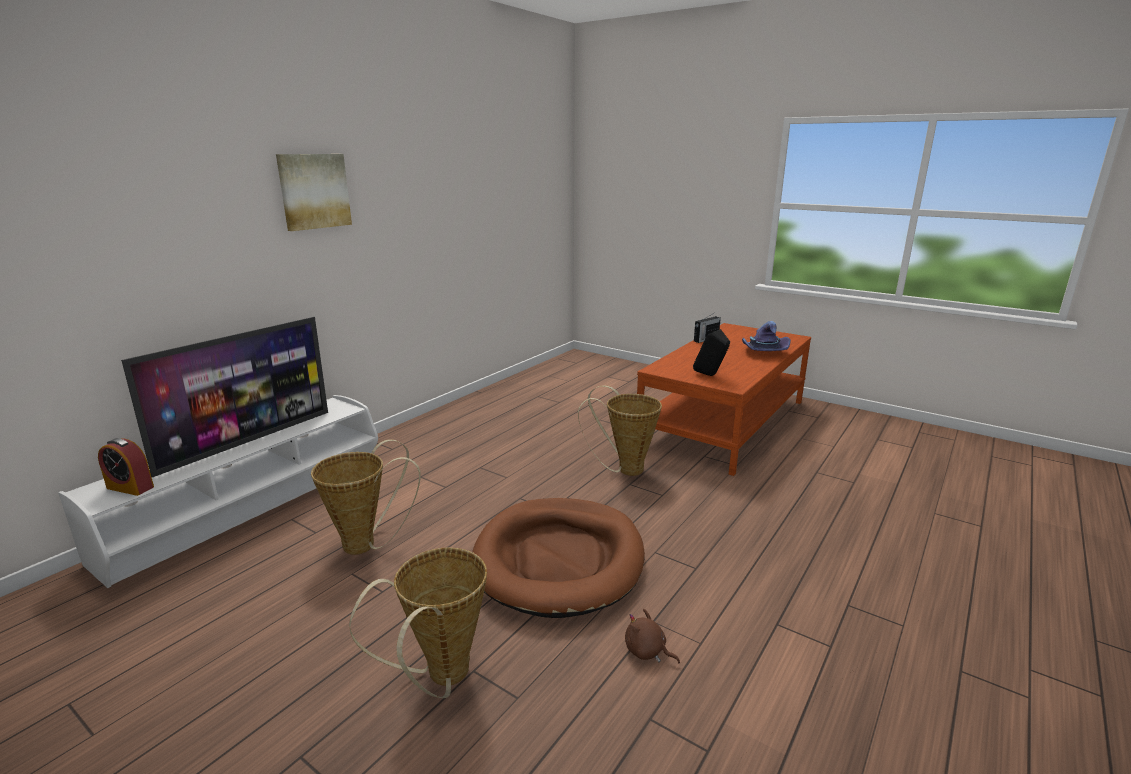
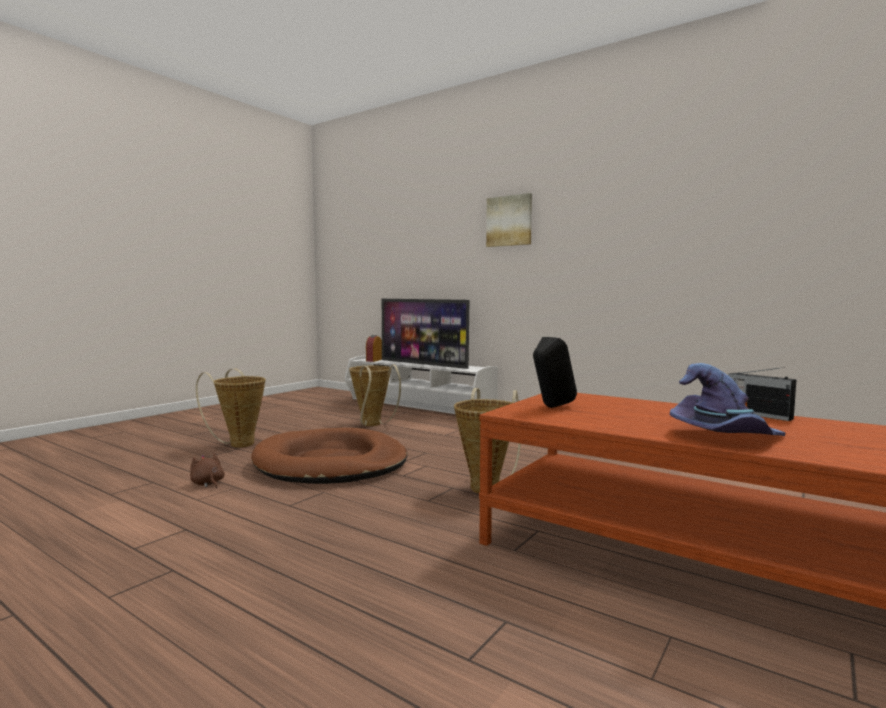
camera: 90 degrees right, 15 degrees down
(647, 651) = (207, 484): brown plush toy -> brown plush toy turned 75 degrees counterclockwise

